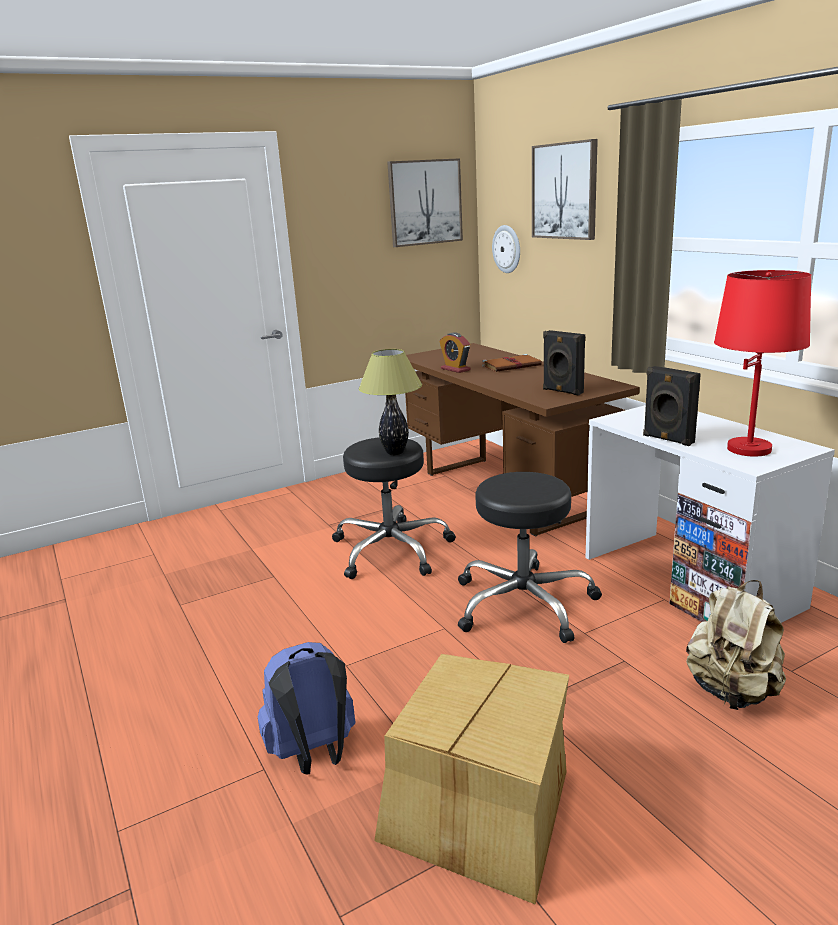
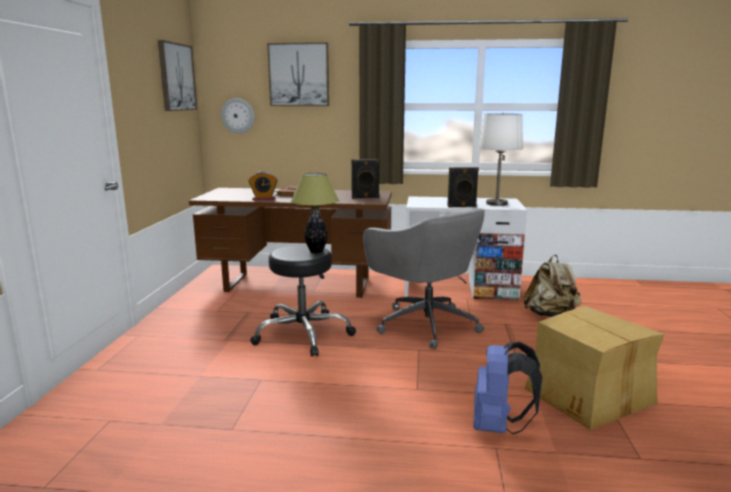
camera: 55 degrees left, 5 degrees down
(524, 603) = (425, 324): black stool -> grey office chair
(748, 449) = (496, 203): red table lamp -> white table lamp

